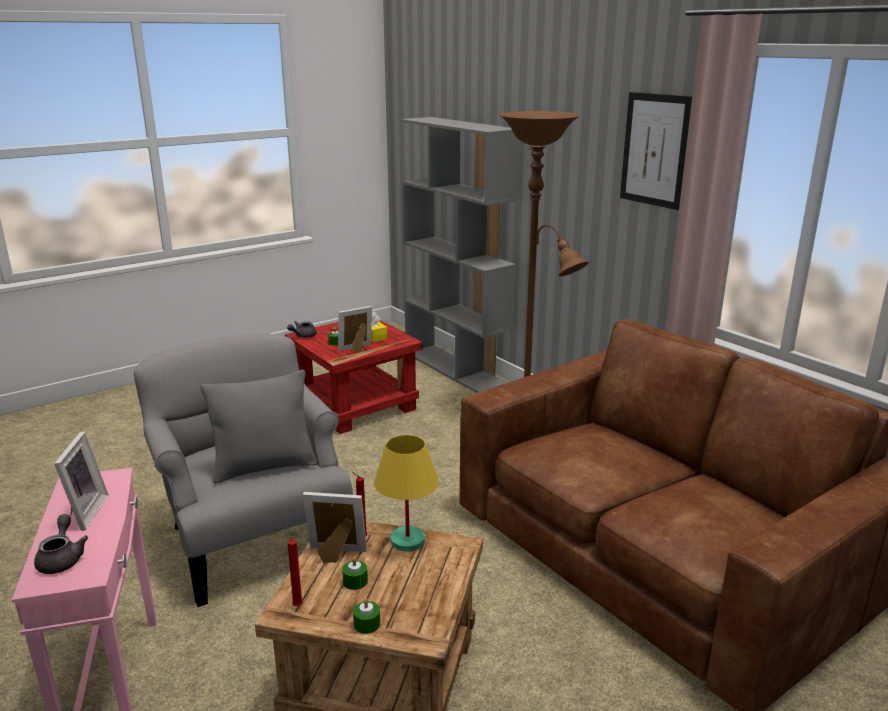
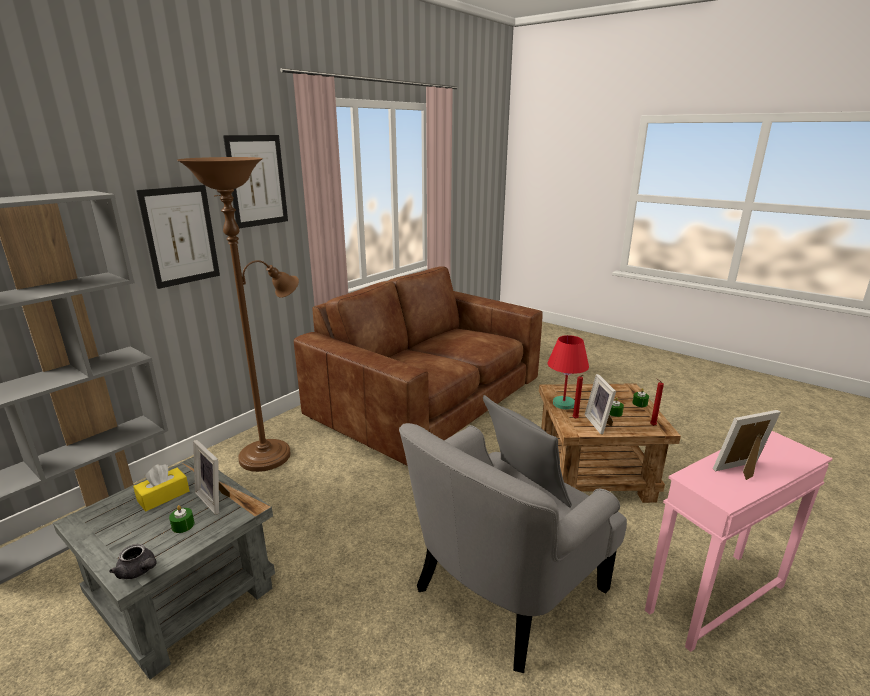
camera: 105 degrees left, 0 degrees up
(62, 559) = (783, 456): grey teapot -> none
(355, 406) = (186, 596): red side table -> grey side table
(408, 541) = (564, 404): yellow table lamp -> red table lamp
(573, 187) = (180, 236): none -> picture

